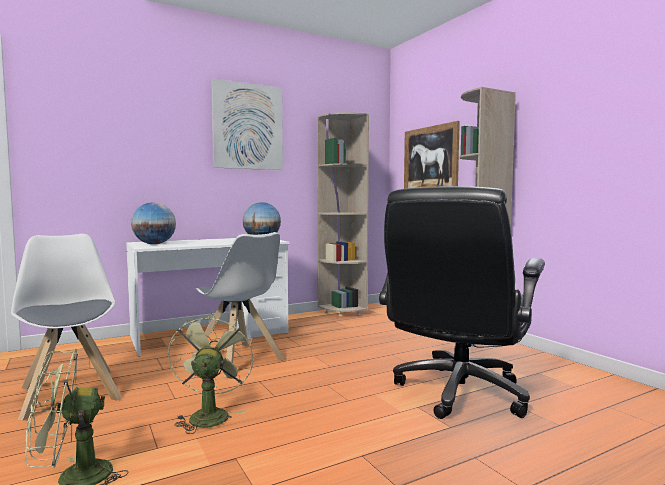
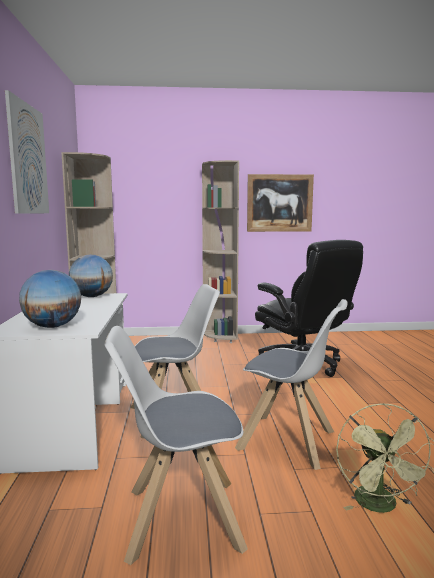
camera: 65 degrees left, 5 degrees up
(209, 414) = (289, 441): green fan -> chair
(430, 160) = (144, 204): picture -> picture (279, 203)

